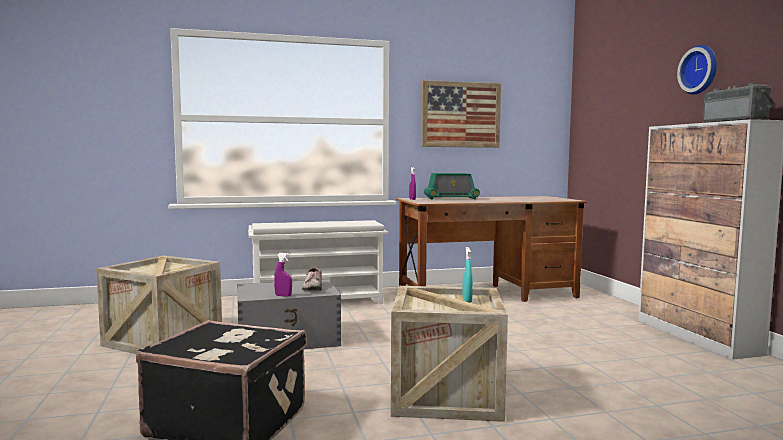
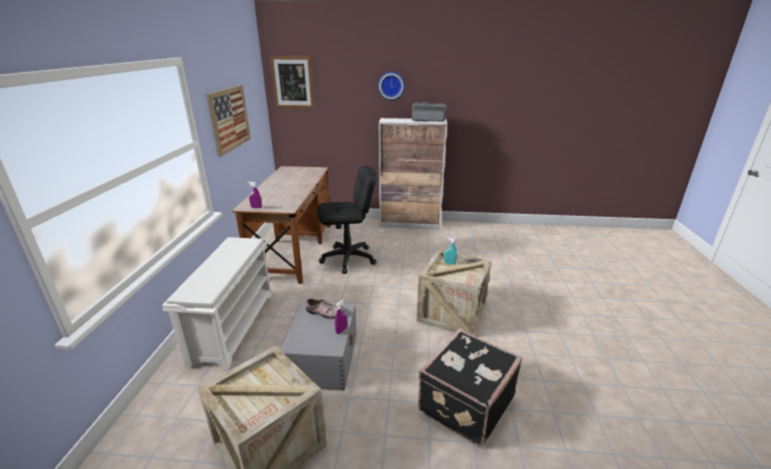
camera: 70 degrees left, 20 degrees up
(451, 198) = (266, 194): radio -> none
(508, 318) = (348, 259): none -> black office chair
(593, 87) = (292, 82): none -> picture

